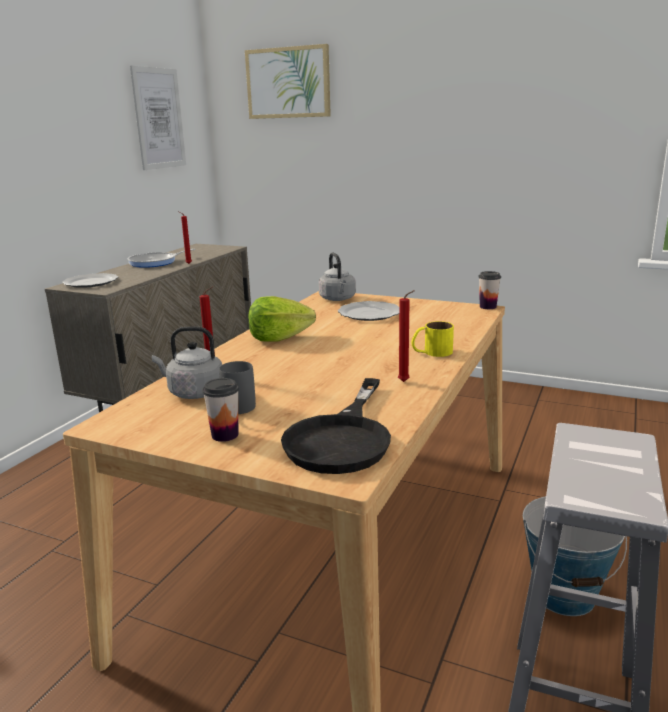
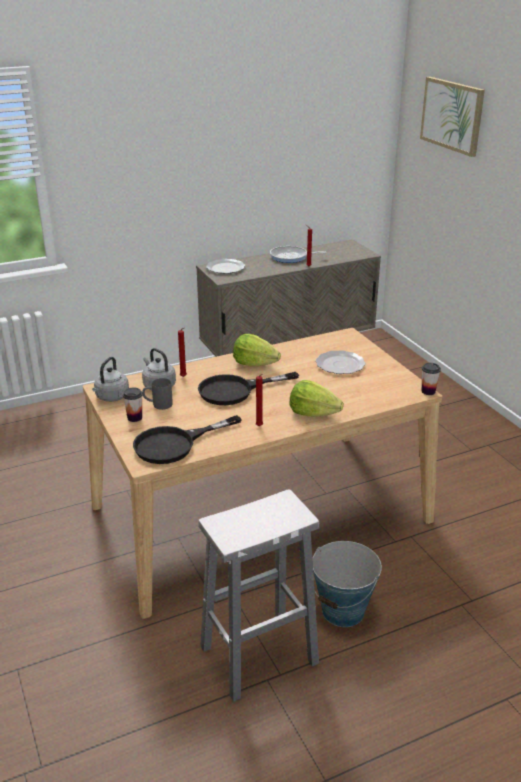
camera: 40 degrees right, 10 degrees up
(159, 118) = (334, 134): picture -> none
(306, 364) = (235, 390): none -> black frying pan
(338, 299) = (346, 342): grey kettle -> grey kettle (111, 397)
(431, 352) = (313, 413): yellow mug -> lettuce

